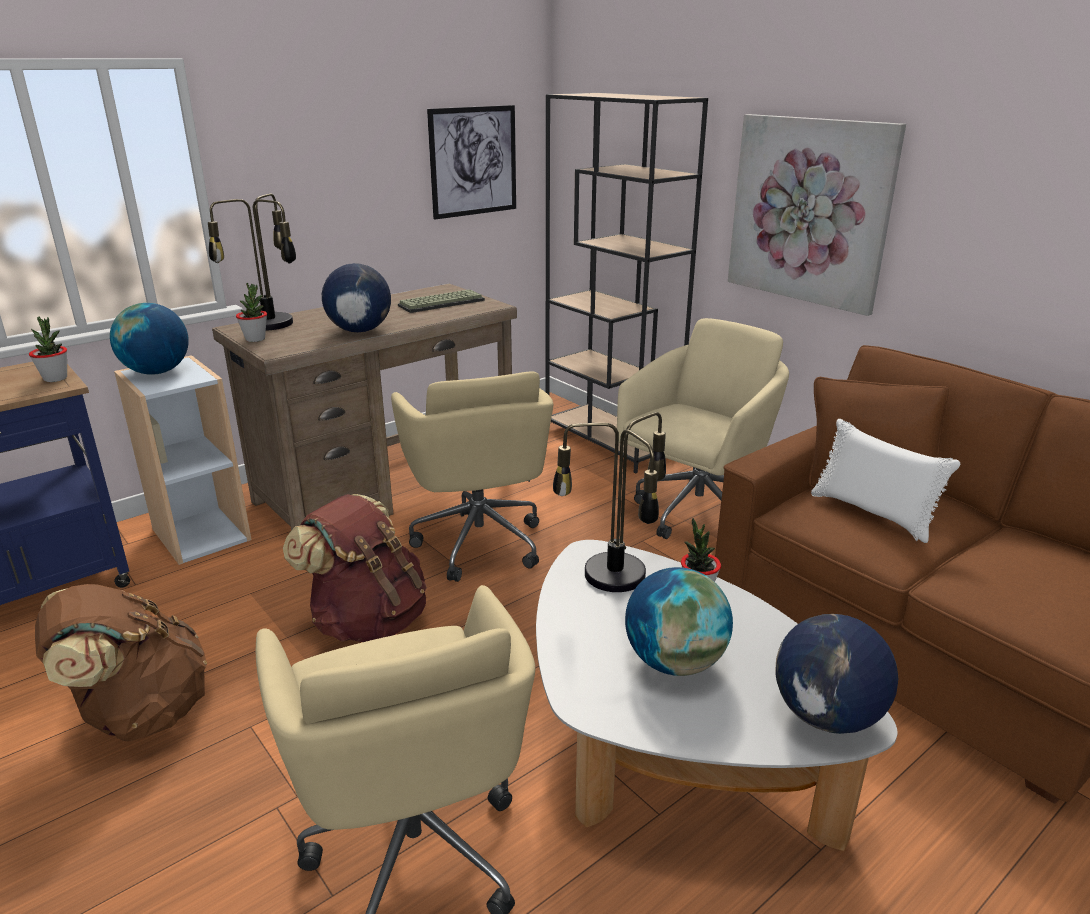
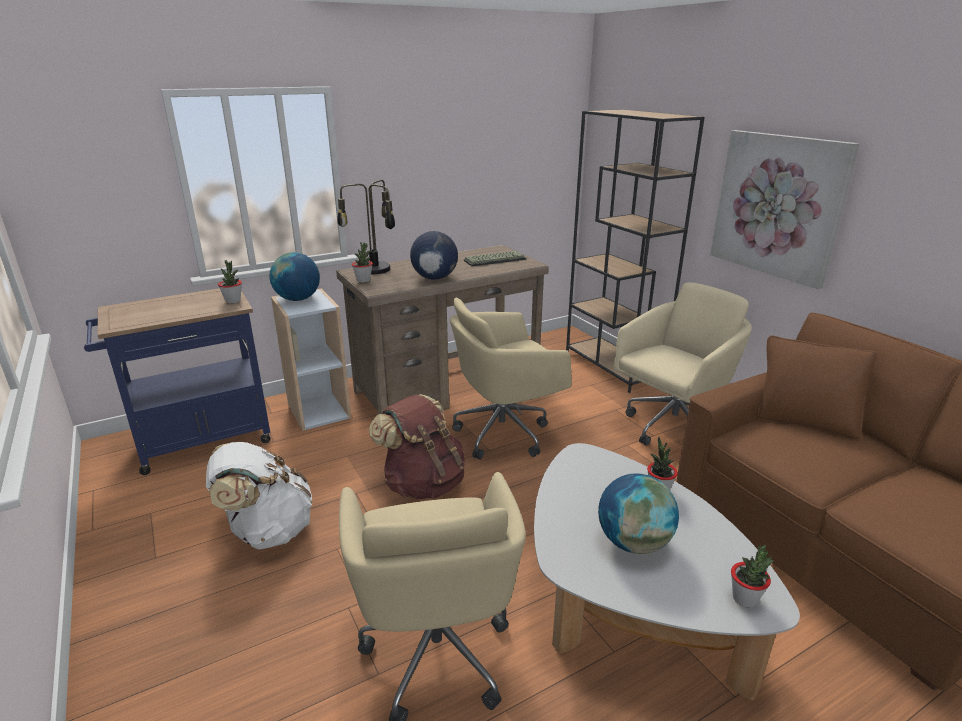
camera: 10 degrees right, 0 degrees up
(139, 713) = (267, 531): brown backpack -> white backpack
(473, 161) = (527, 157): picture -> none
(477, 541) = (506, 434): beige office chair -> beige office chair turned 75 degrees clockwise
(615, 575) = (598, 472): table lamp -> none
(827, 717) = (744, 598): globe -> potted plant
(873, 513) = (805, 445): white pillow -> none

